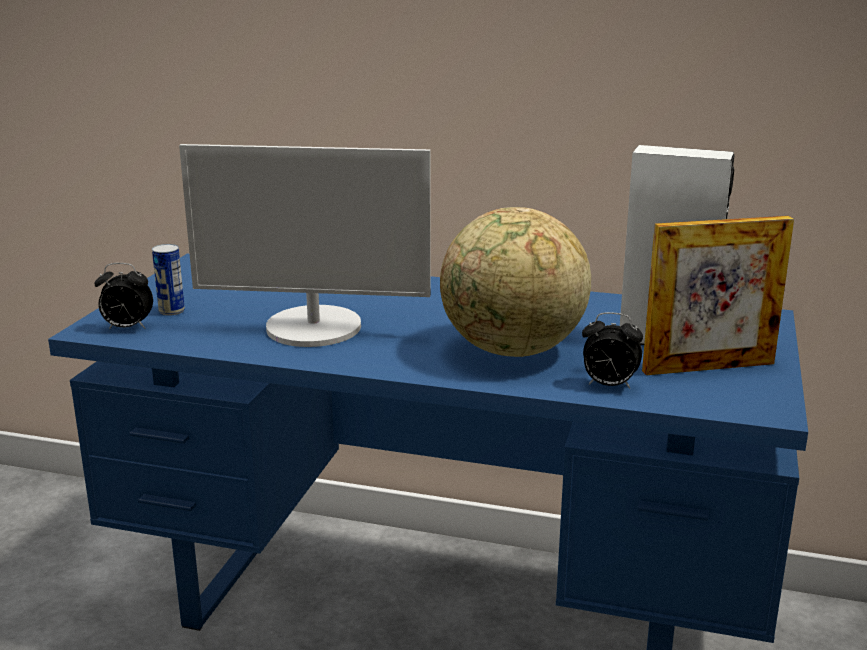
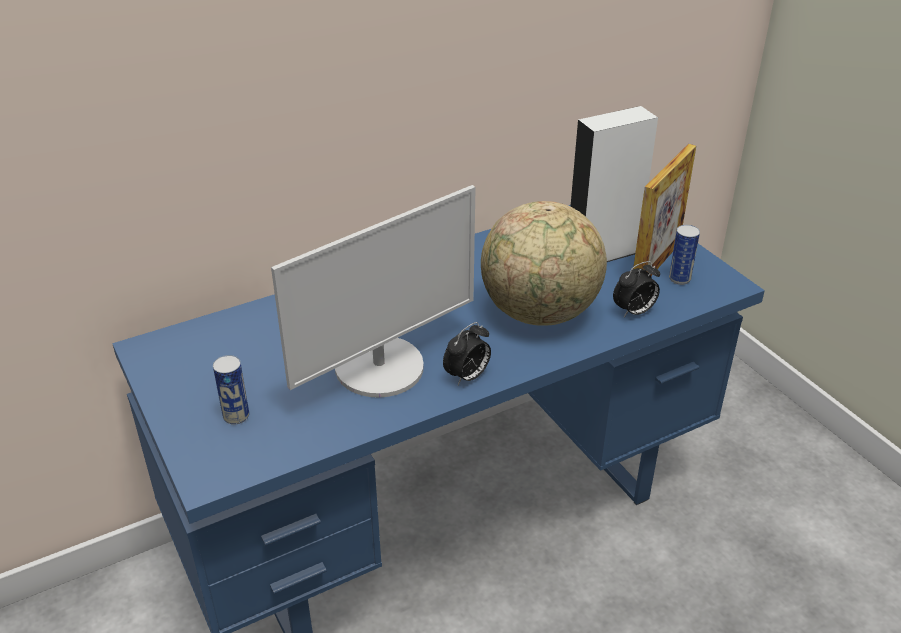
camera: 45 degrees left, 15 degrees up
(127, 328) = (235, 456): alarm clock -> alarm clock (467, 377)
(715, 385) = (679, 279): none -> can

